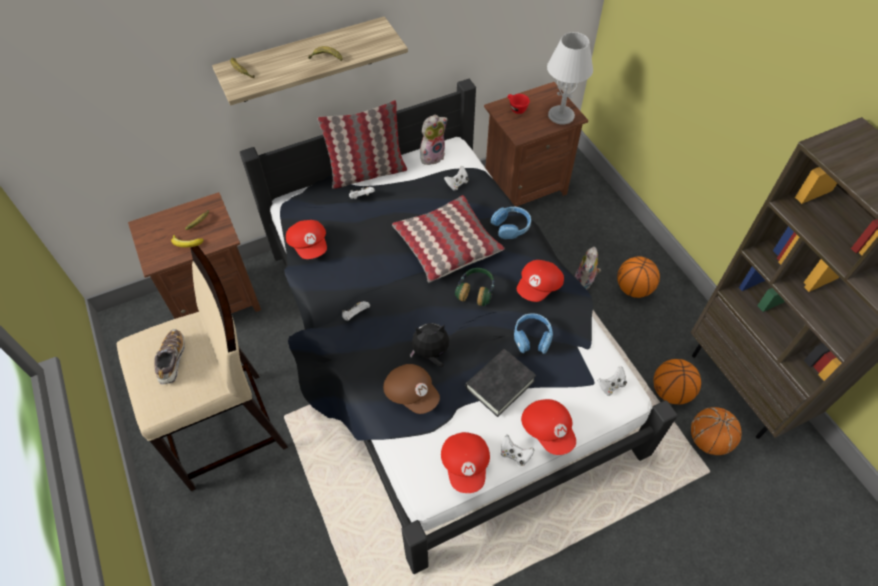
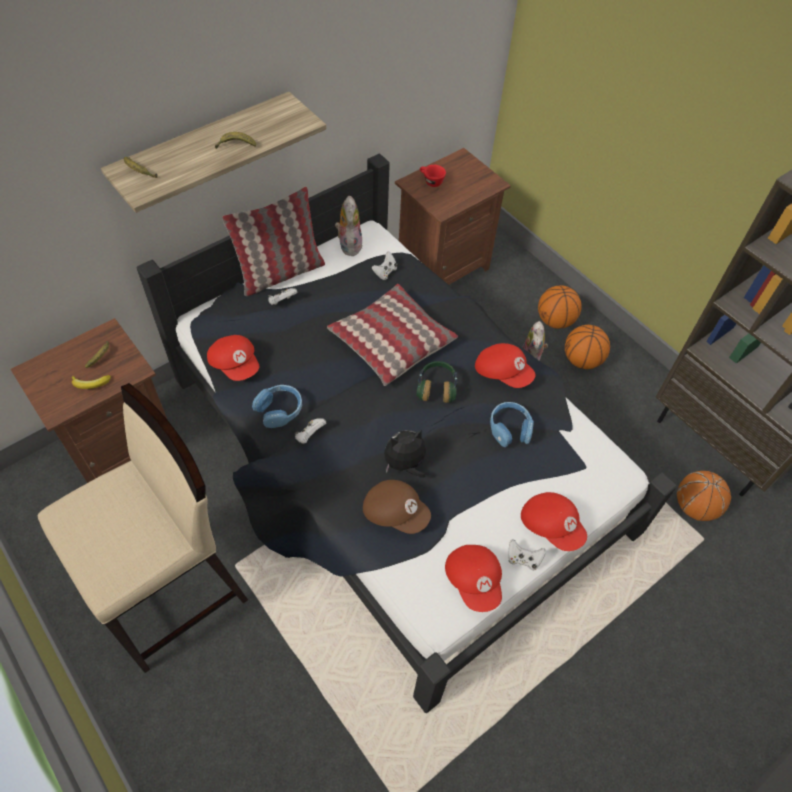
camera: 15 degrees left, 0 degrees up
(172, 360) = (114, 524): shoe -> none
(432, 155) = (349, 244): plush toy -> plush toy turned 45 degrees counterclockwise
(500, 384) = (488, 486): black book -> none
(511, 226) = (456, 311): blue headphones -> blue headphones (279, 410)
(539, 287) = (503, 372): red cap -> red cap turned 75 degrees counterclockwise
(561, 115) = (480, 183): grey table lamp -> none
(611, 385) = (604, 466): white game controller -> none
(670, 392) = (645, 463): basketball -> basketball (555, 321)

